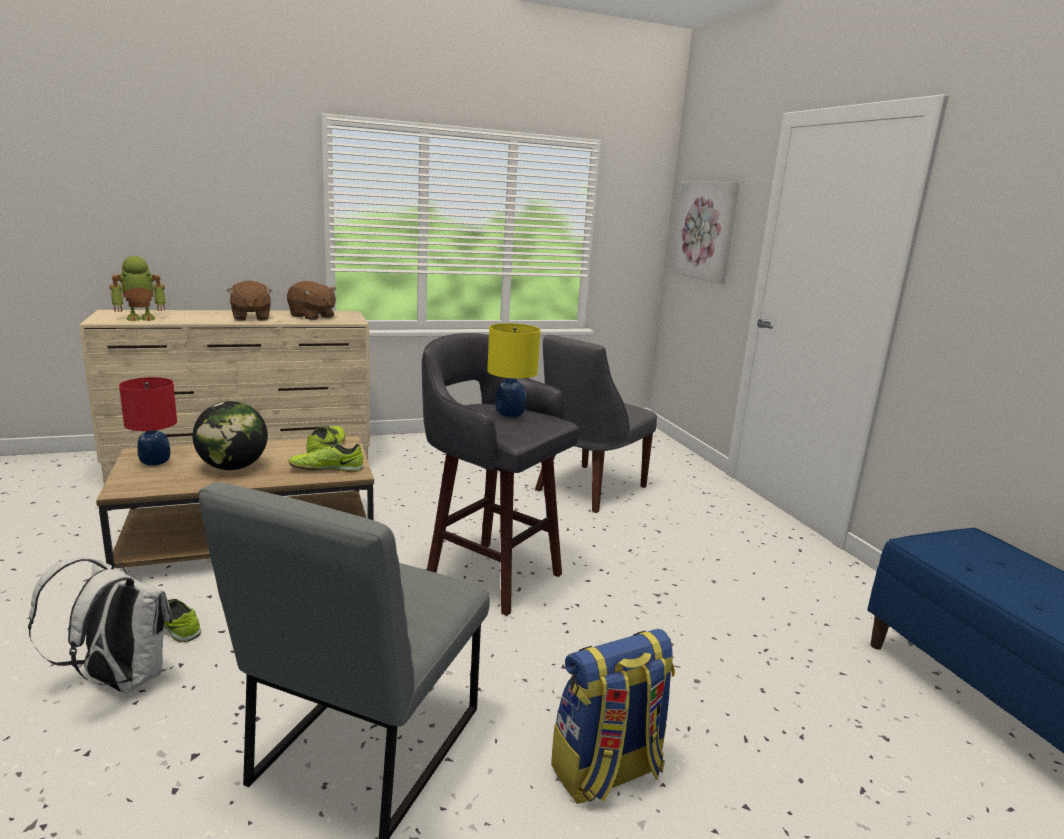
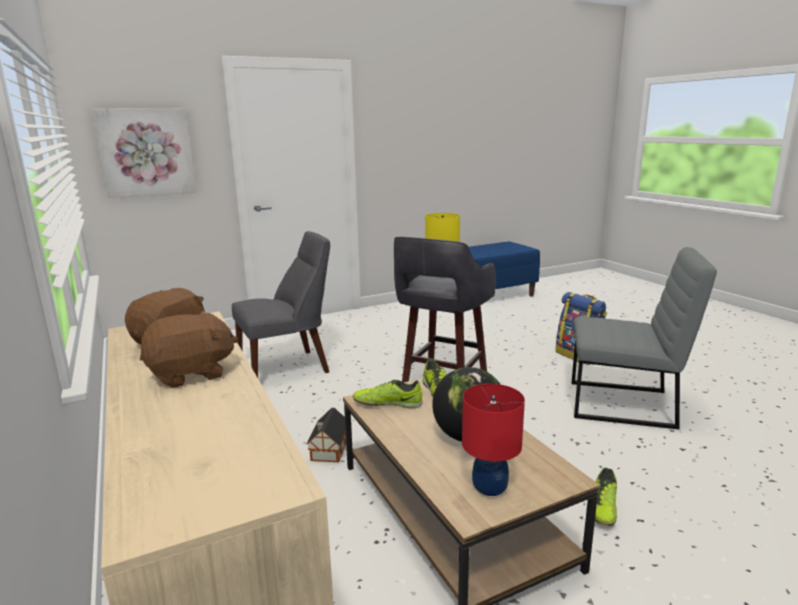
camera: 95 degrees left, 0 degrees up
(118, 680) = (670, 503): white backpack -> none
(141, 318) = (225, 457): toy robot -> none
(394, 500) = (328, 450): none -> toy house
(587, 489) = (288, 368): grey chair -> grey chair turned 60 degrees counterclockwise

